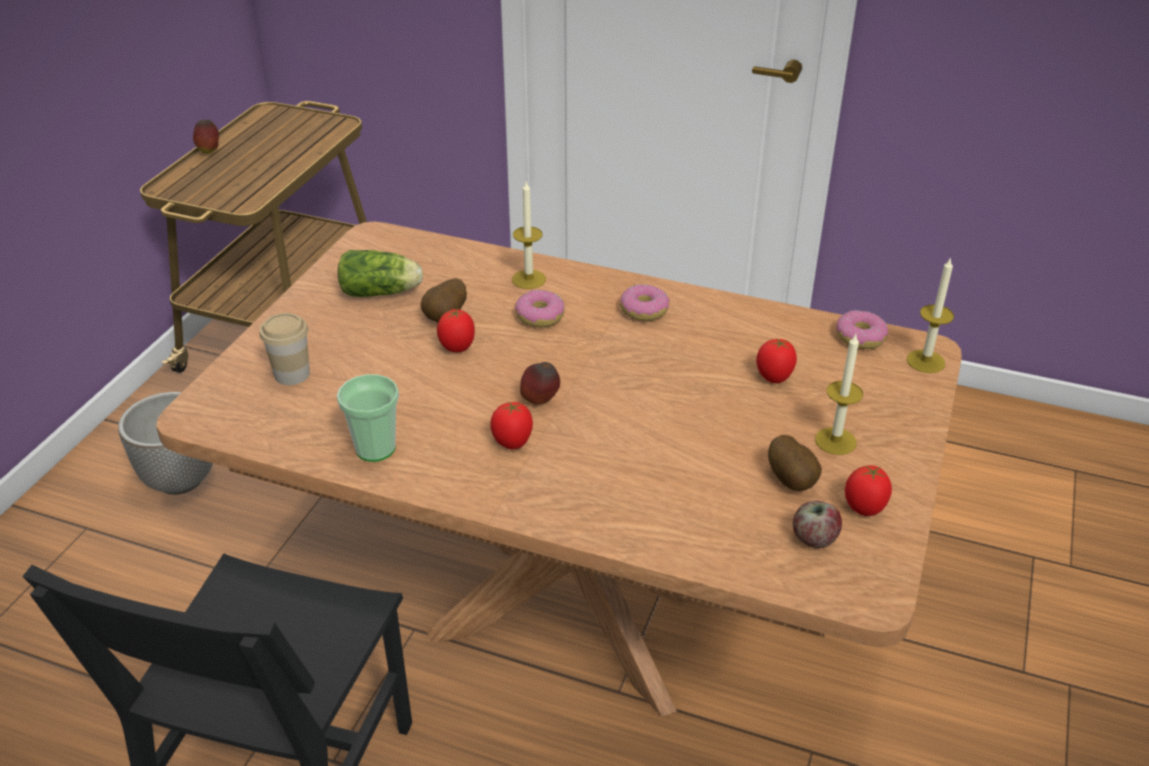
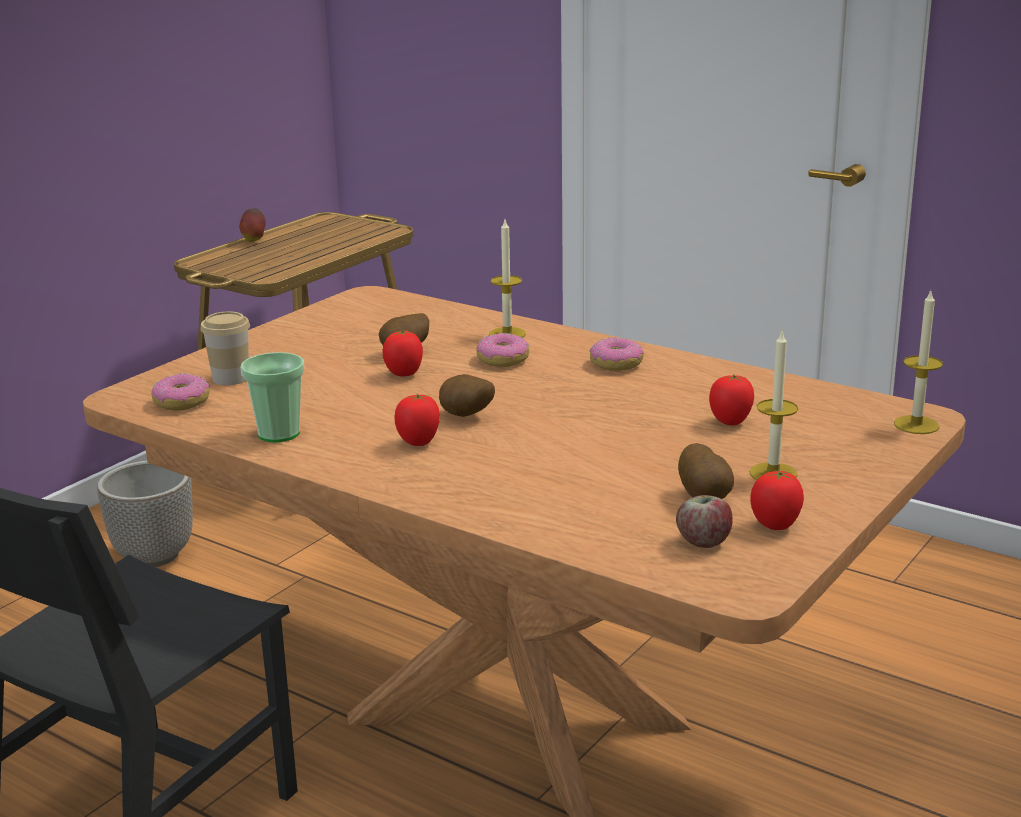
camera: 15 degrees right, 15 degrees down
(383, 292) = (354, 332): lettuce -> none
(540, 401) = (466, 417): apple -> potato
(860, 337) = (848, 401): donut -> donut (181, 402)

